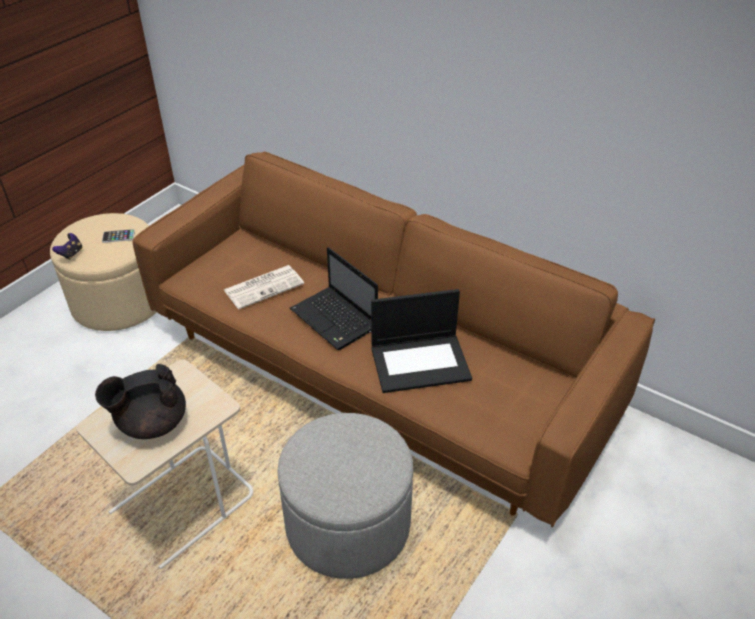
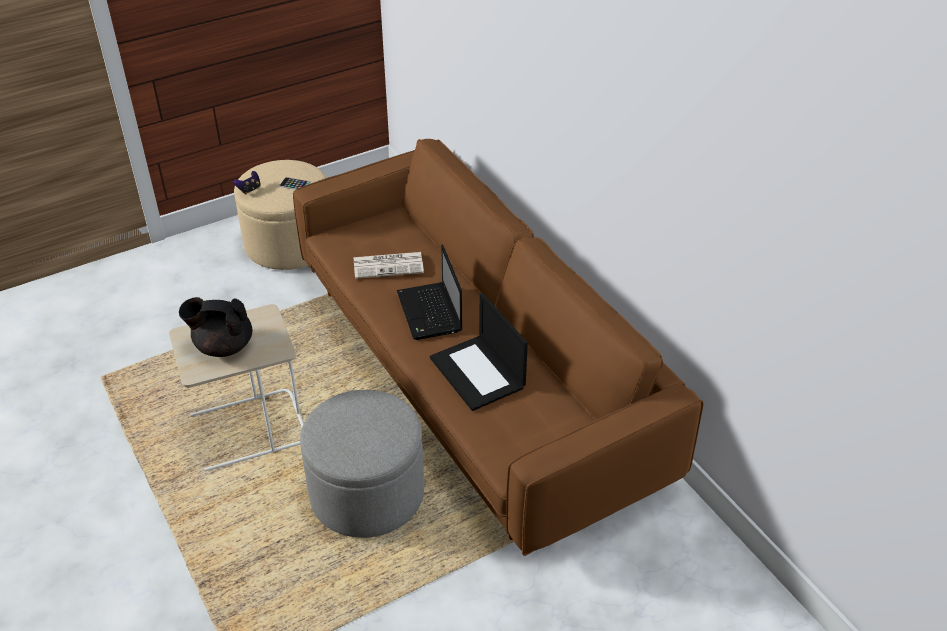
camera: 25 degrees right, 0 degrees up
(421, 362) = (478, 373): laptop -> laptop turned 45 degrees clockwise

